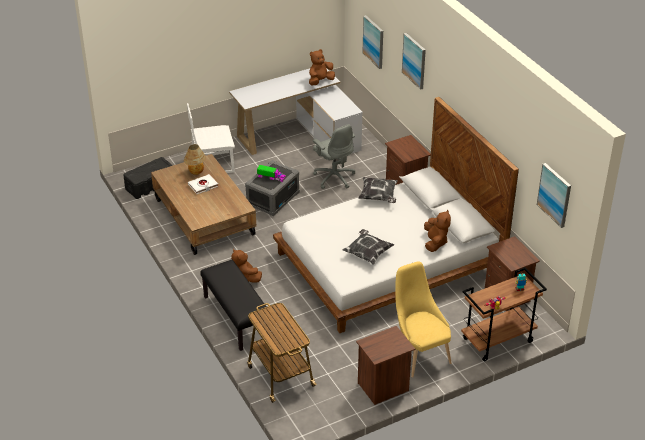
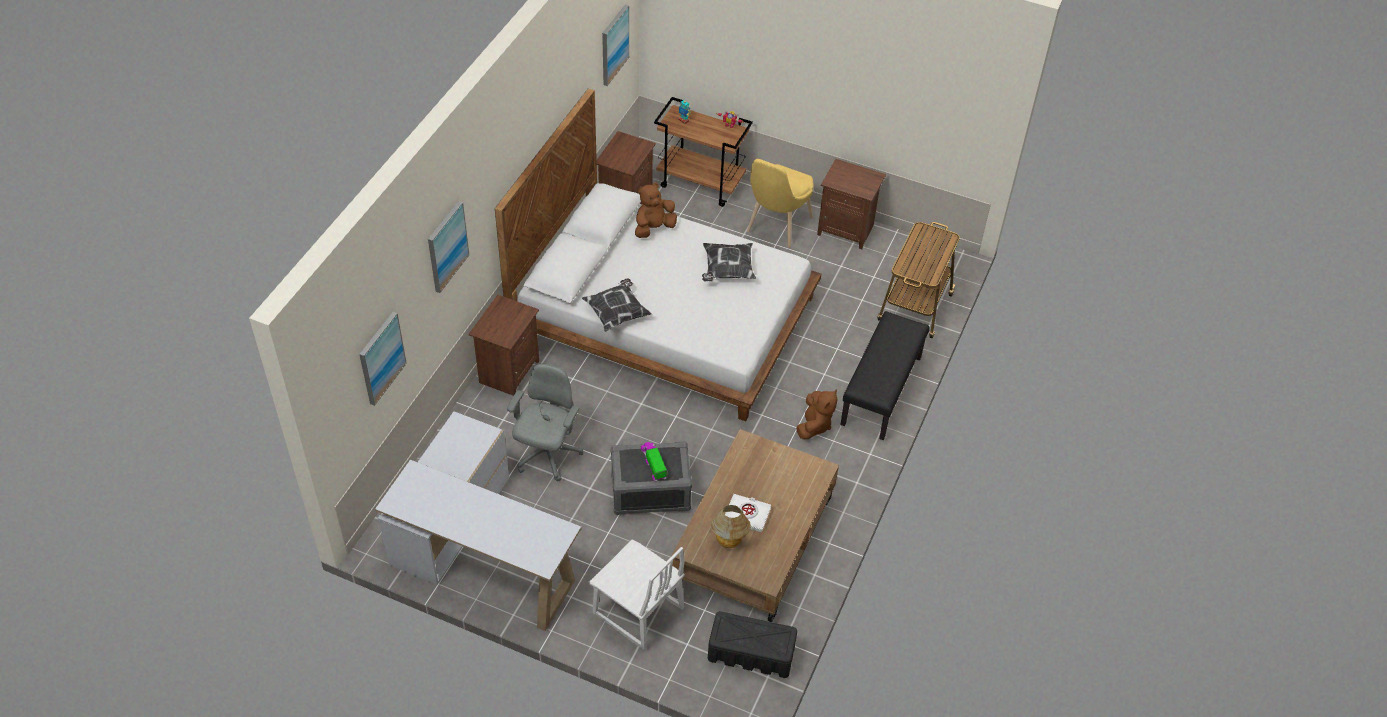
camera: 130 degrees left, 10 degrees up
(320, 81) = (429, 482): brown plush toy -> none

